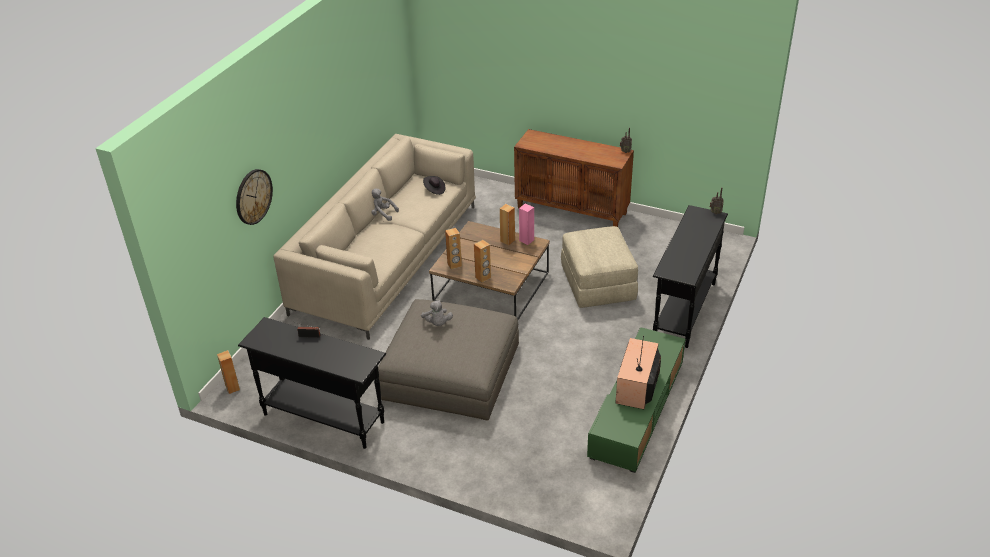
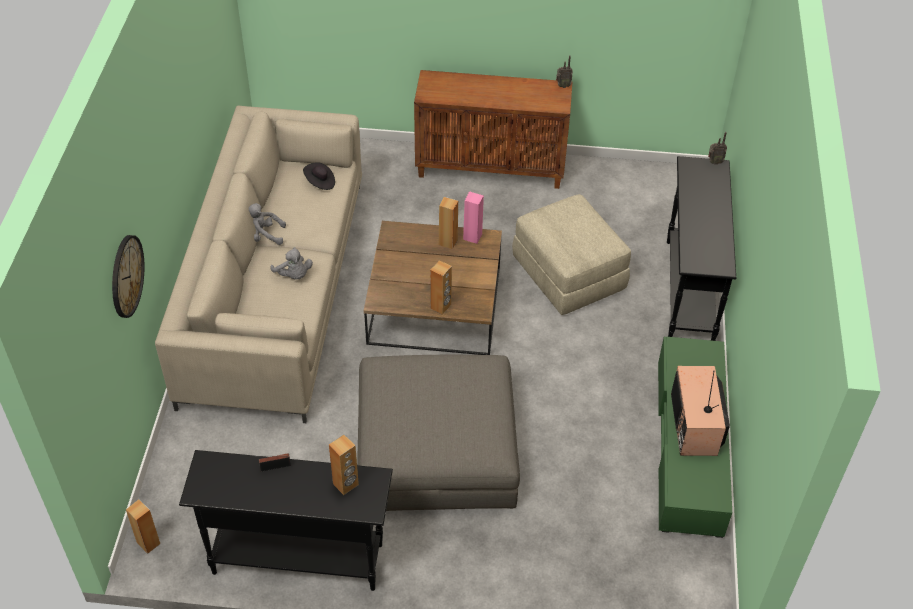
camera: 20 degrees left, 10 degrees up
(437, 323) = (416, 393): grey plush toy -> grey plush toy (293, 275)
(454, 265) = (394, 294): brown speaker -> brown speaker (346, 484)

